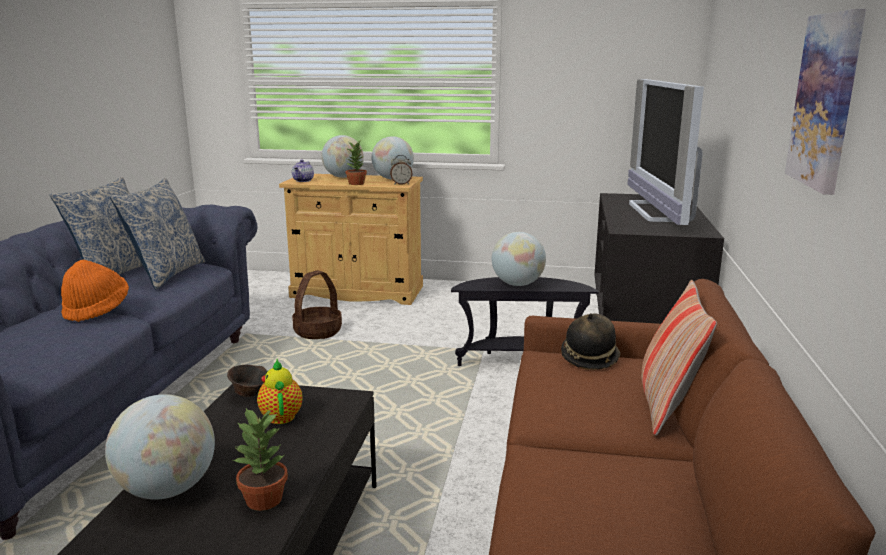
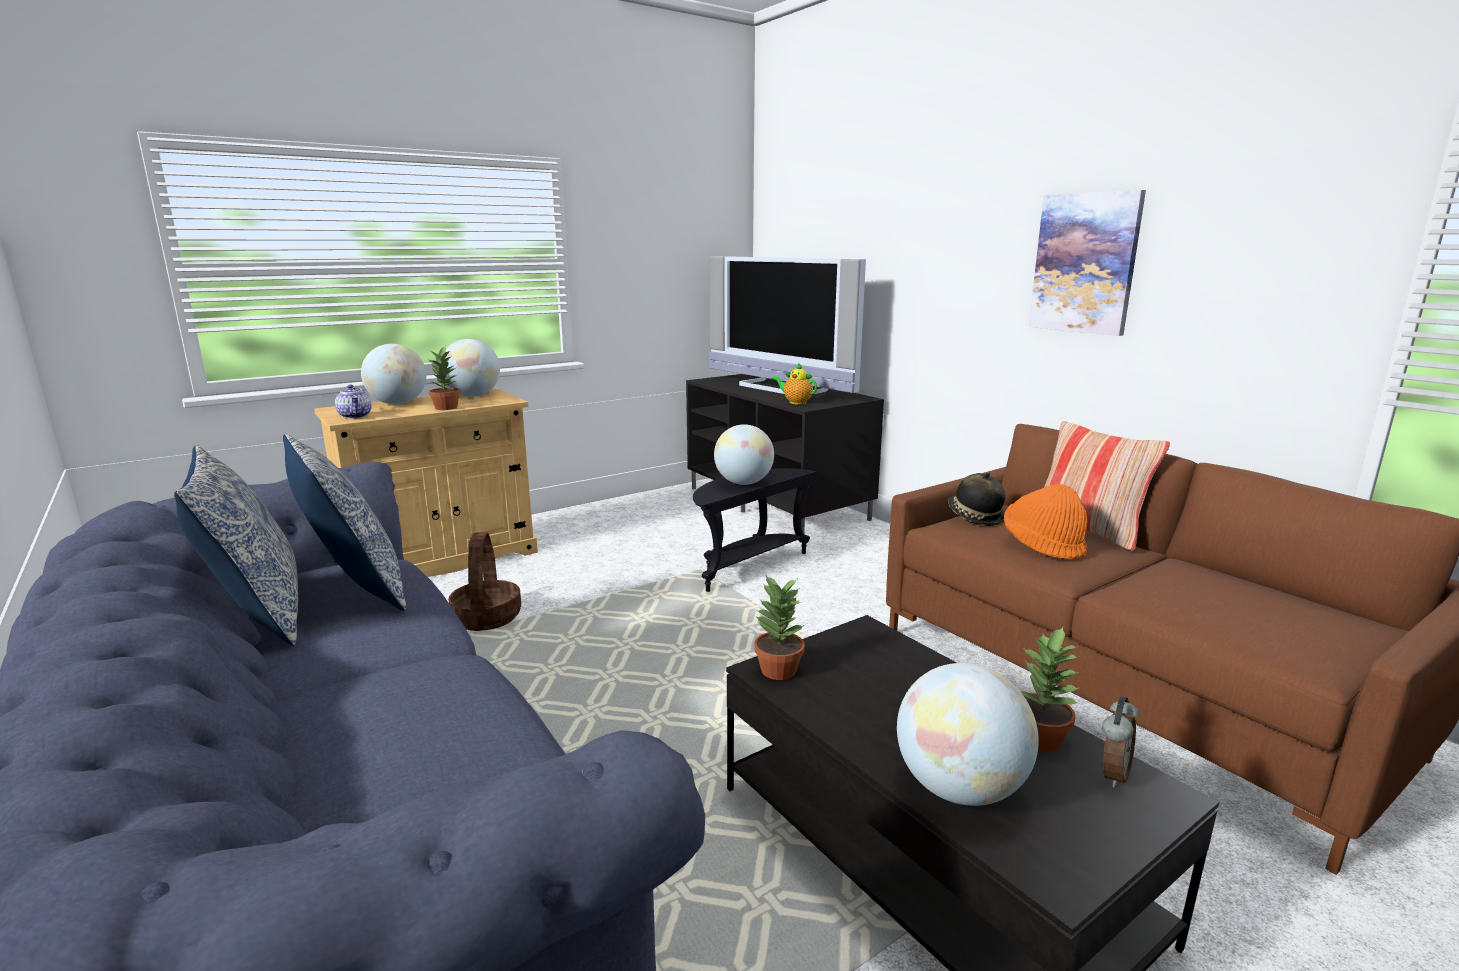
camera: 45 degrees left, 0 degrees up
(96, 310) = (402, 665): orange hat -> orange hat (1043, 545)
(250, 393) = (777, 670): brown bowl -> potted plant
(281, 415) = (859, 672): teapot -> teapot (795, 402)
(401, 184) = (505, 399): alarm clock -> alarm clock (1112, 774)

